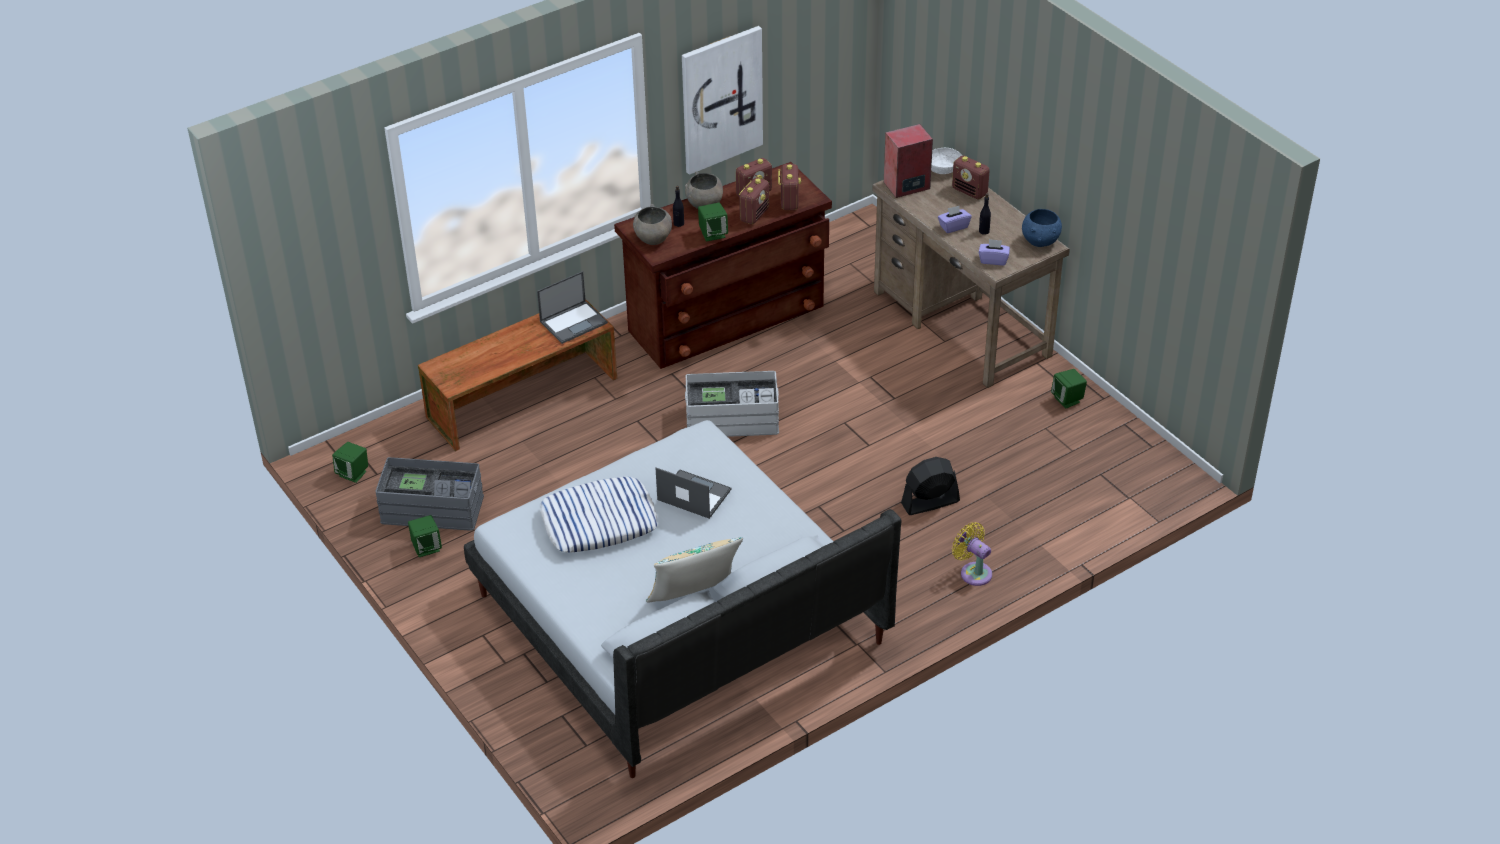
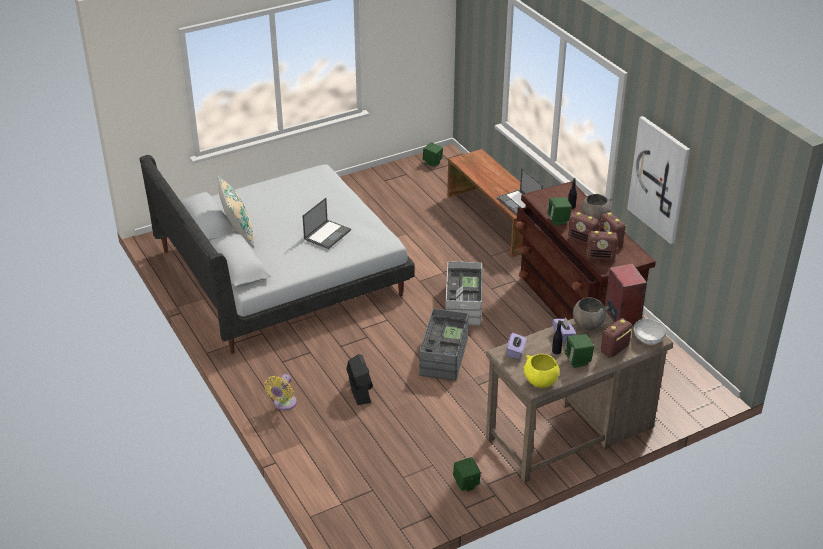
camera: 95 degrees right, 5 degrees down
(426, 547) = (365, 186): green speaker -> green speaker (578, 361)
(432, 508) = (398, 188): grey storage box -> grey storage box (444, 355)
(599, 522) = (315, 201): pillow -> none
(653, 239) = (553, 195): grey bowl -> grey bowl (588, 324)
(973, 572) = (283, 404): yellow fan -> yellow fan turned 150 degrees clockwise
(1040, 242) = (540, 382): blue bowl -> yellow bowl

